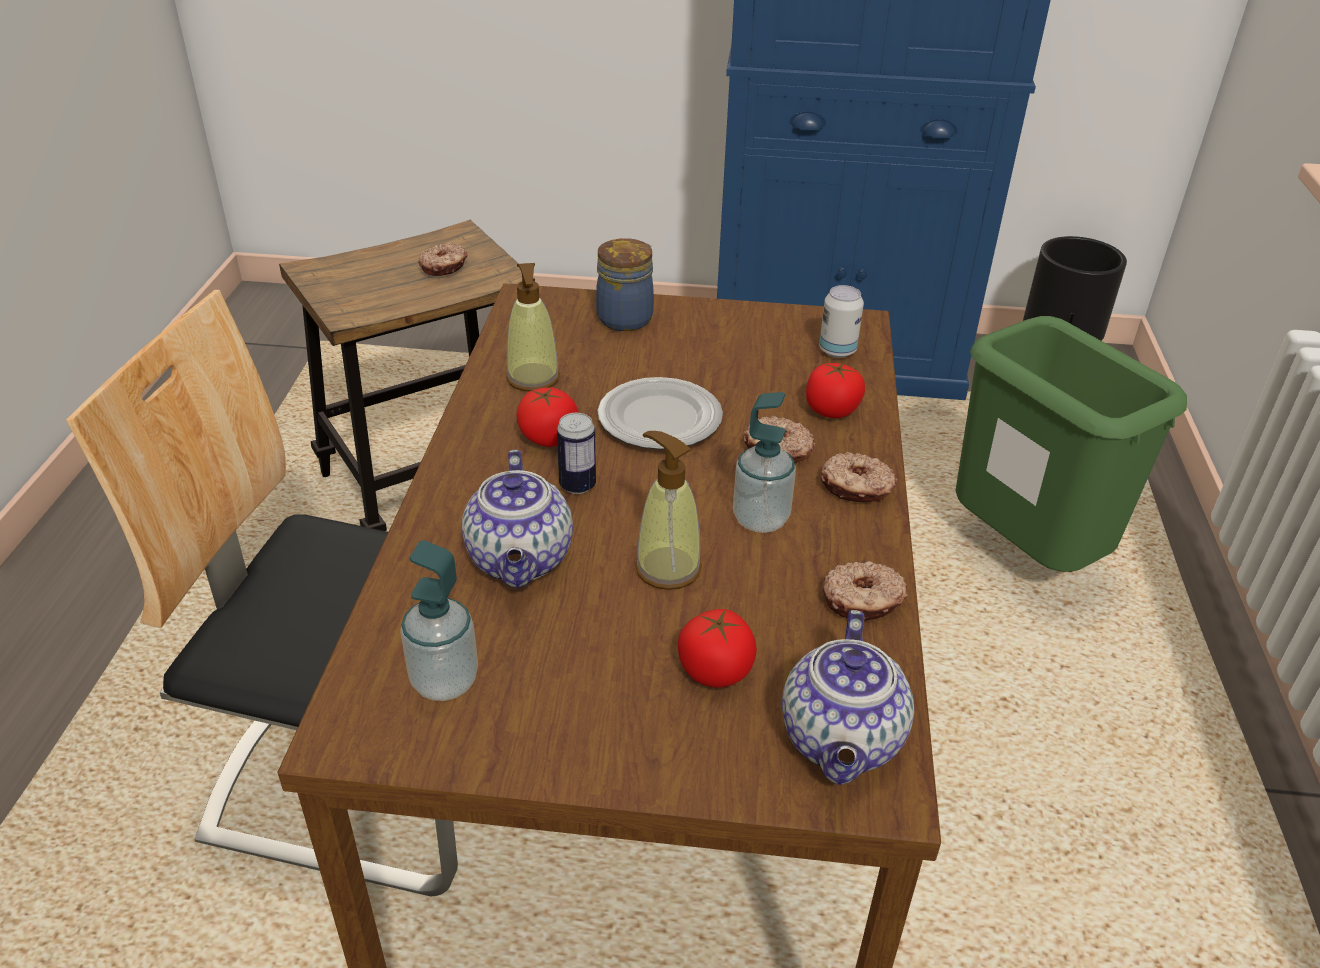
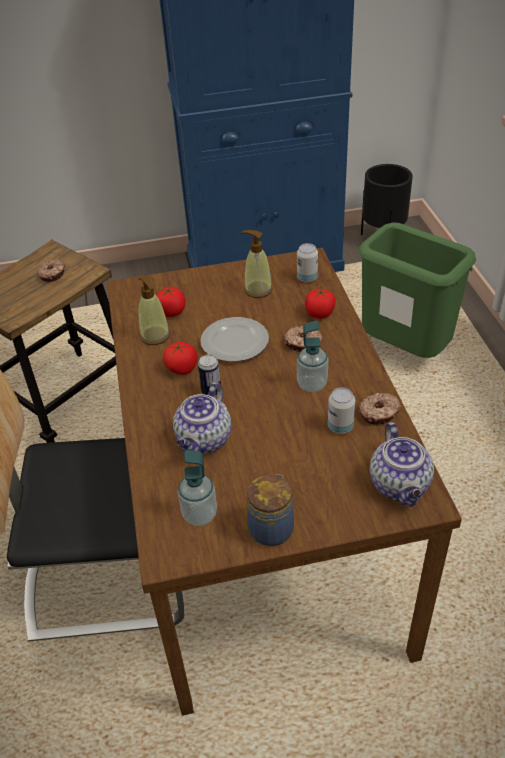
camera: 15 degrees left, 5 degrees up
(521, 561) = (204, 441): teapot -> teapot turned 45 degrees clockwise
(627, 318) = (187, 286): jar -> jar (272, 528)
(667, 568) = (279, 423): soap dispenser -> soap dispenser (258, 290)
(716, 670) = (327, 469): tomato -> tomato (171, 312)
(777, 603) = (340, 426): none -> can
(856, 488) = (350, 354): donut -> none

